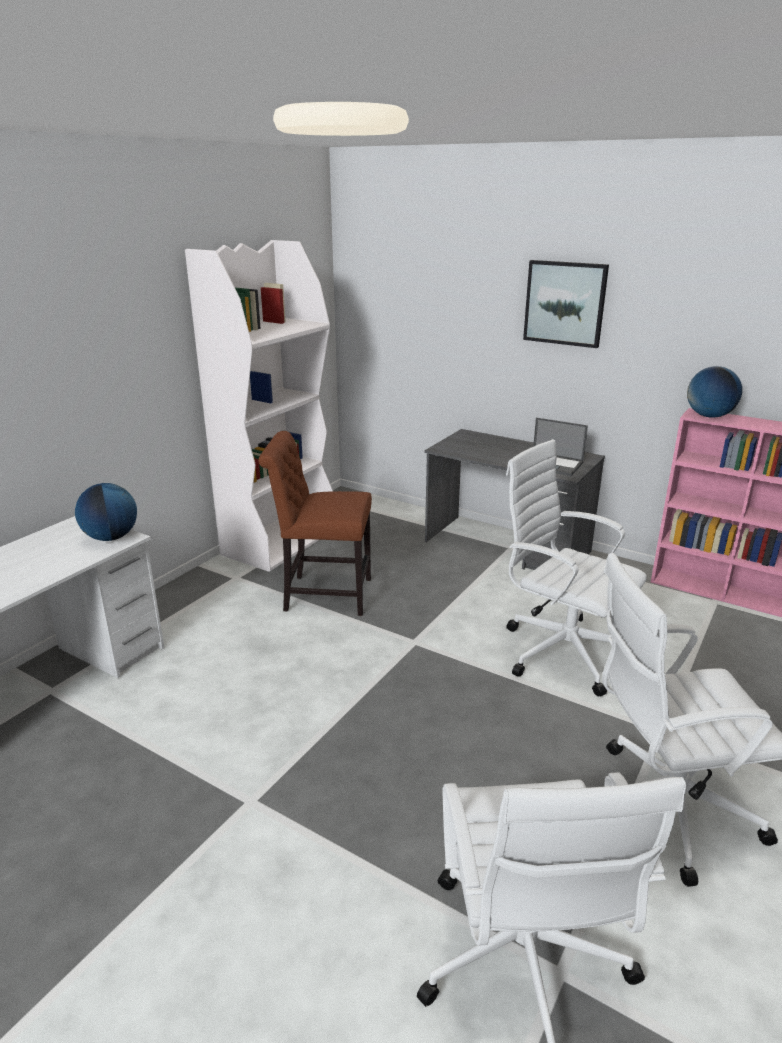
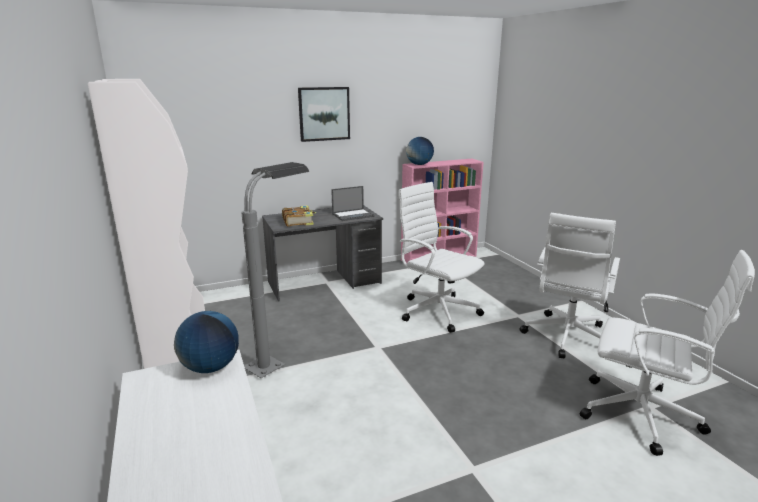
camera: 55 degrees left, 5 degrees down
(323, 594) = (280, 359): brown chair -> grey floor lamp
(474, 449) = (298, 221): none -> book
(562, 651) = (437, 310): white office chair -> white office chair turned 60 degrees clockwise

